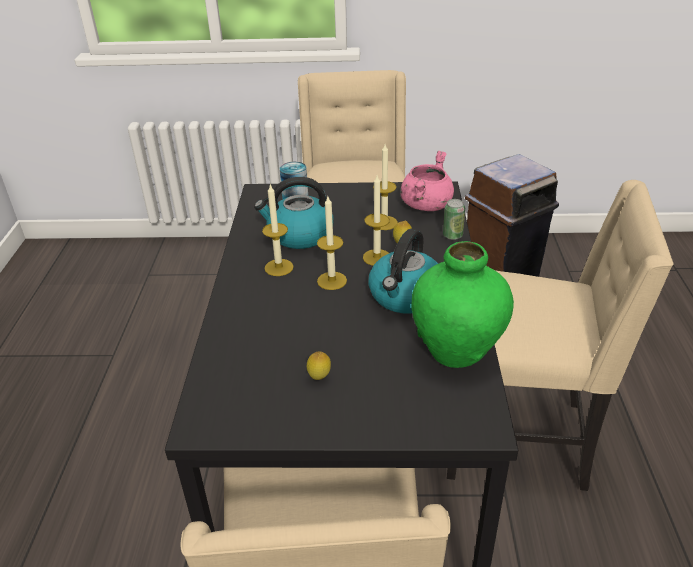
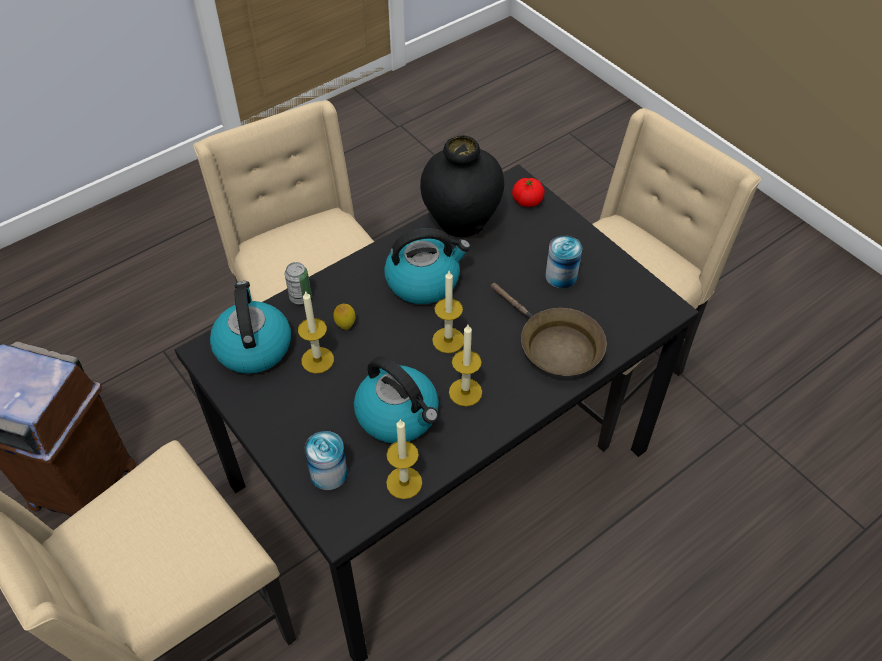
camera: 130 degrees left, 15 degrees up
(256, 329) = (555, 346): none -> brown frying pan
(319, 378) = (561, 276): lemon -> can
(377, 257) = (384, 330): candle -> candle (404, 483)
(426, 205) = (253, 346): pink cooking pot -> kettle
(445, 417) = (527, 201): none -> tomato
(457, 351) = (461, 222): green vase -> black vase

